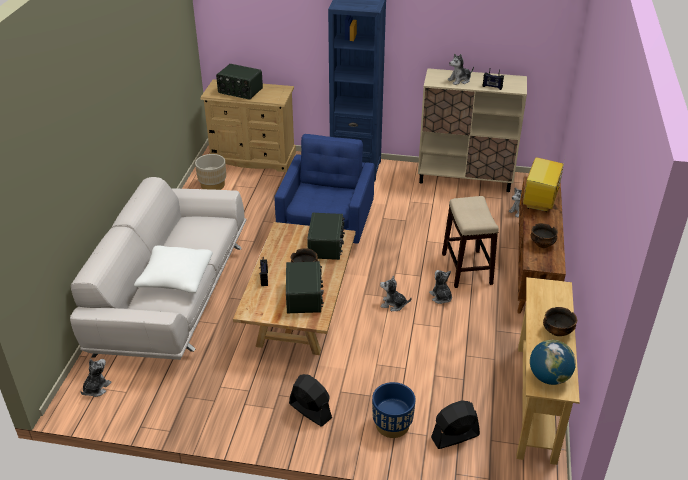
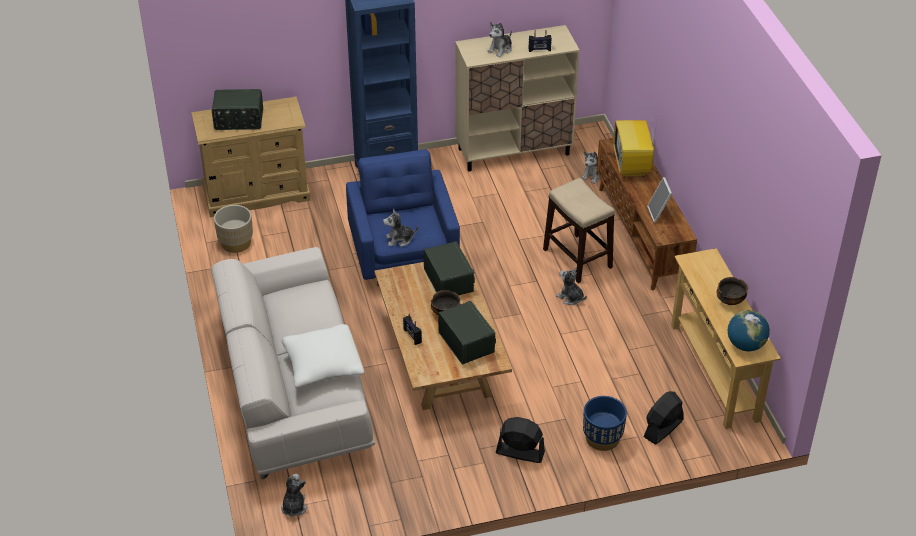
camera: 25 degrees left, 5 degrees up
(393, 304) = (529, 320): plush toy -> plush toy (399, 239)
(542, 244) = (659, 214): bowl -> picture frame

